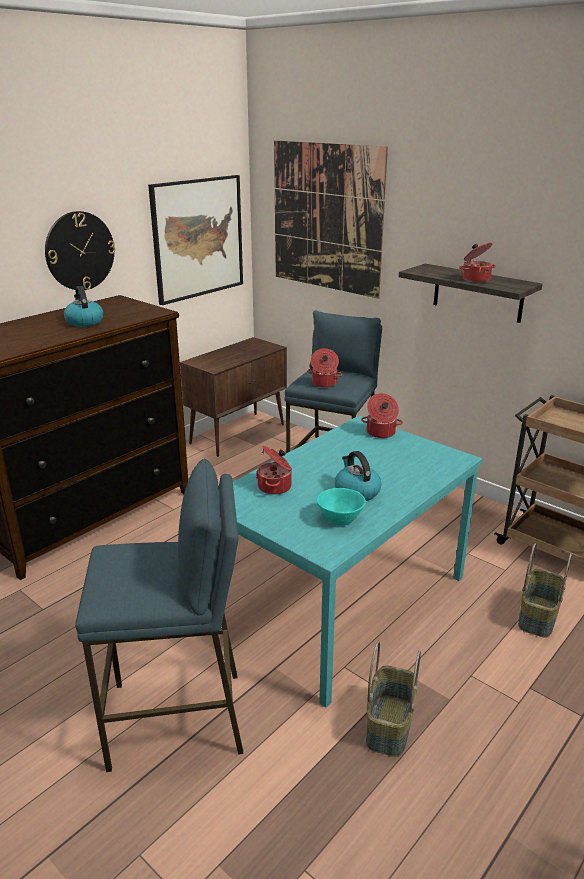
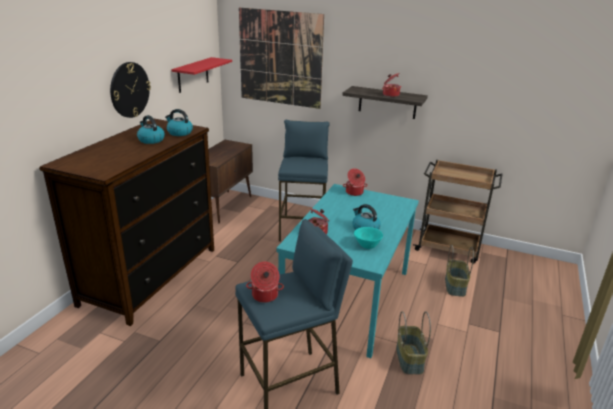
camera: 20 degrees left, 0 degrees up
(131, 315) = (179, 132): none -> kettle
(198, 238) = (193, 75): picture -> red shelf
(324, 383) = (302, 166): cooking pot -> cooking pot (265, 296)

